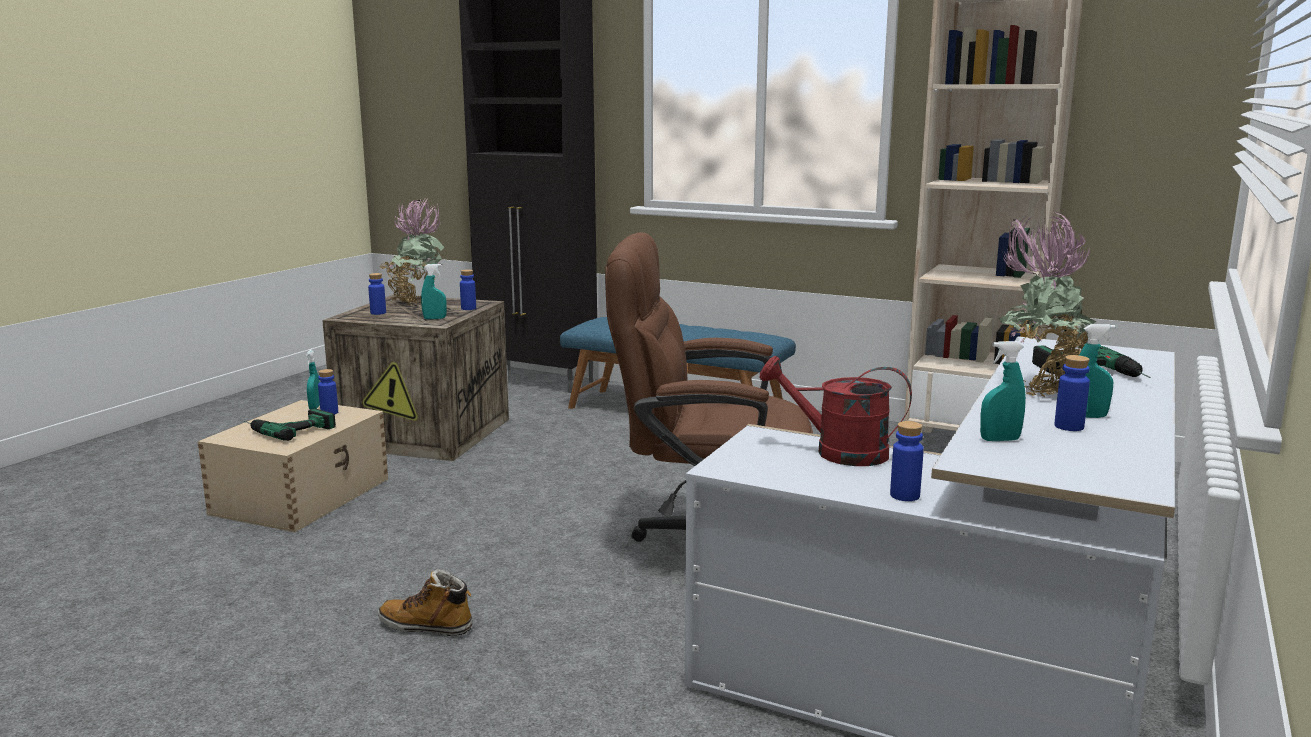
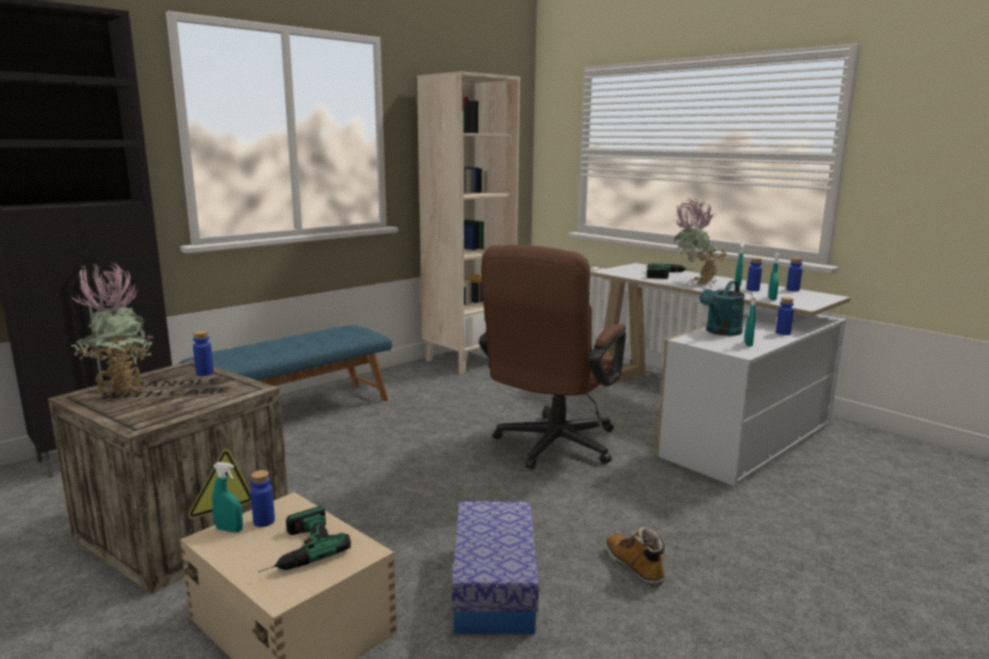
camera: 70 degrees left, 0 degrees up
(370, 558) = (494, 586): none -> storage box
(378, 313) = (147, 409): blue bottle -> blue bottle (792, 290)
(427, 626) = (634, 567): boot -> boot turned 120 degrees clockwise
(434, 318) = (227, 388): turquoise spray bottle -> turquoise spray bottle (748, 344)
(838, 452) = (721, 332): red watering can -> turquoise watering can

